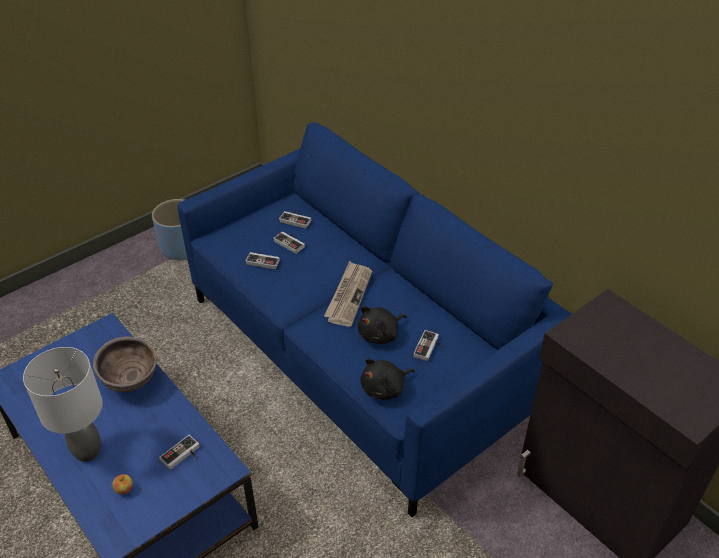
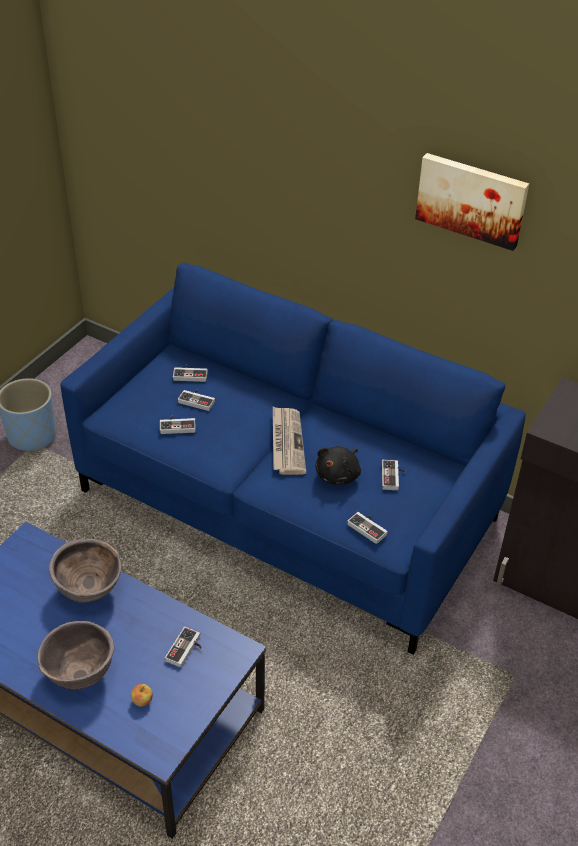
camera: 20 degrees left, 0 degrees up
(87, 452) = (80, 674): grey table lamp -> brown bowl
(385, 388) = (369, 527): black plush toy -> game controller
(542, 96) = (472, 199): none -> picture

